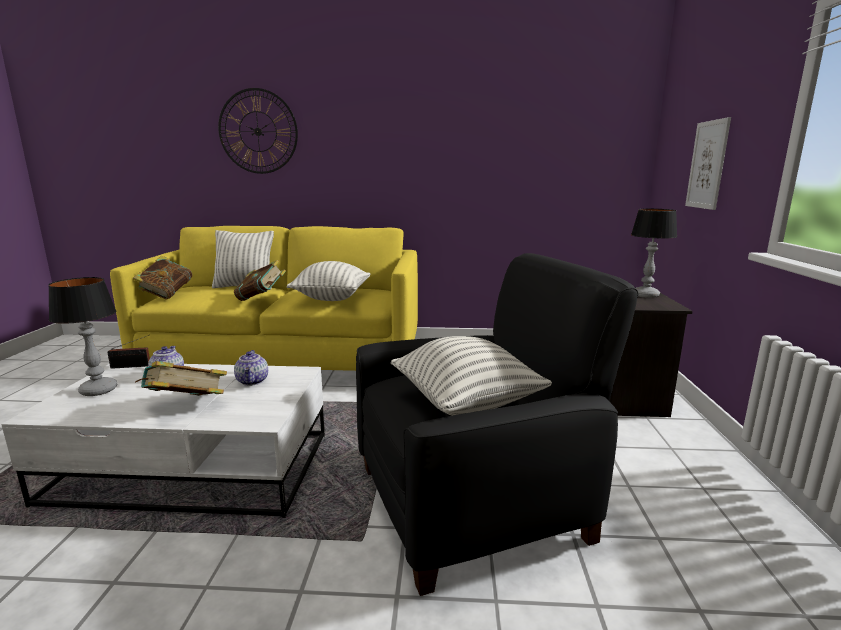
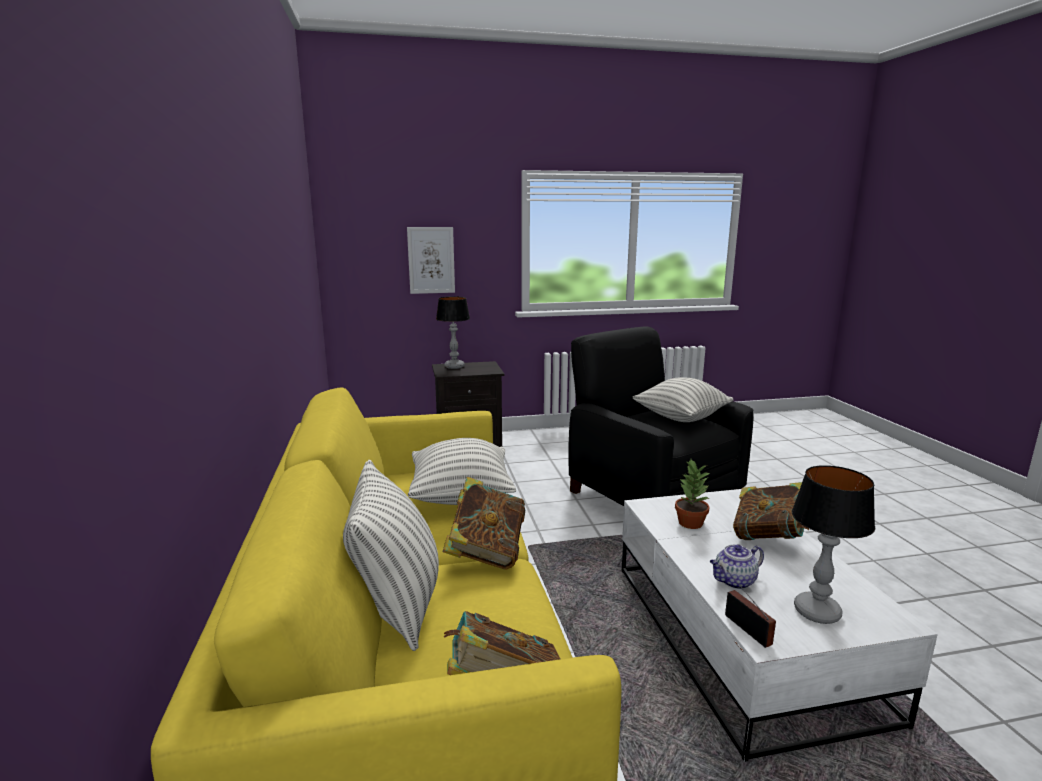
camera: 105 degrees left, 0 degrees up
(253, 381) = (690, 522): teapot -> potted plant
(258, 131) = (170, 243): wall clock -> none

